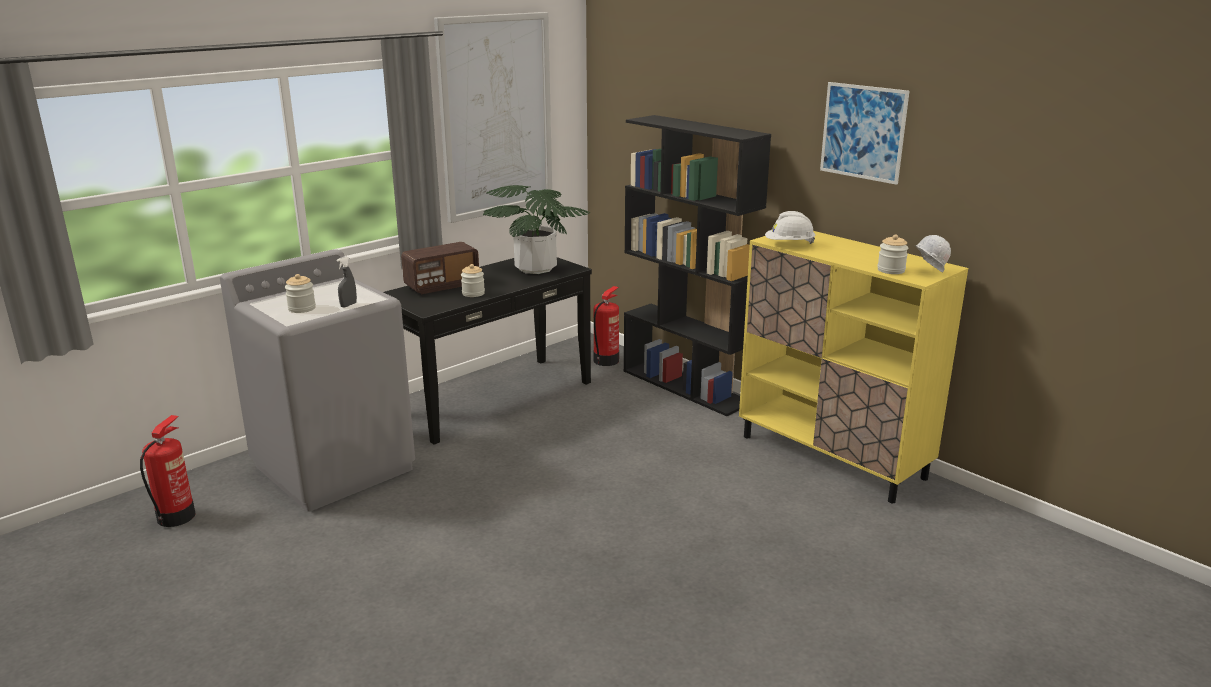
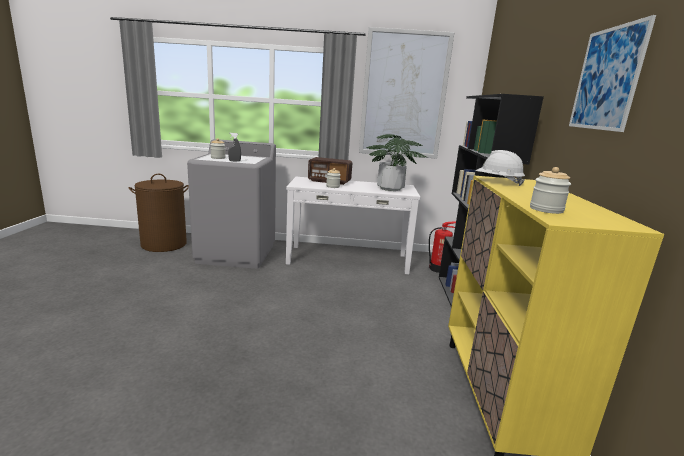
camera: 45 degrees right, 5 degrees down
(177, 516) = (164, 244): fire extinguisher -> brown laundry basket
(492, 398) = (348, 259): black console table -> white console table
(928, 273) = (587, 221): white hard hat -> none

